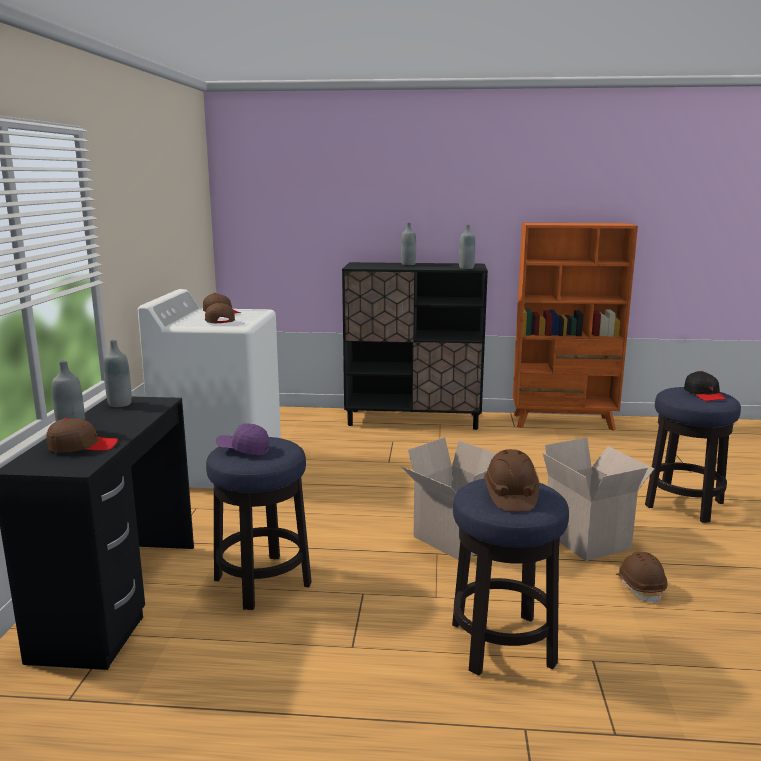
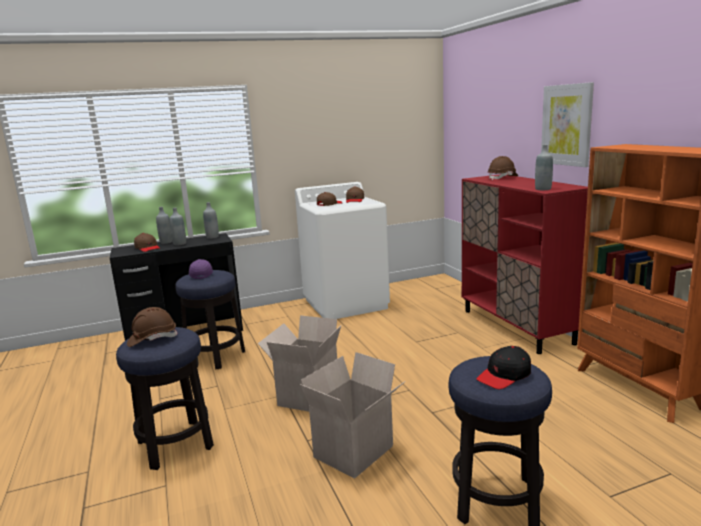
camera: 65 degrees right, 0 degrees up
(408, 264) = (525, 180): grey bottle -> grey bottle (180, 244)
(414, 419) = (516, 327): black cabinet -> red cabinet
(442, 206) = (566, 125): none -> picture
(640, 587) = (284, 493): brown hard hat -> brown hard hat (502, 178)

